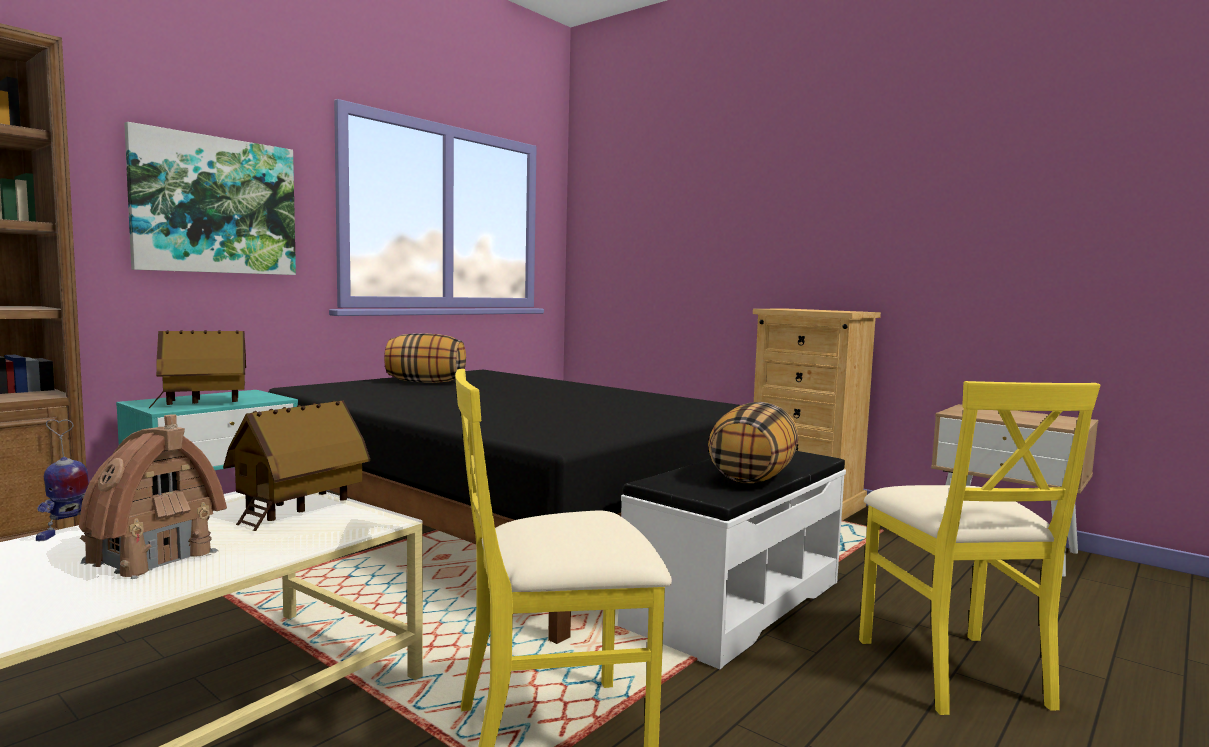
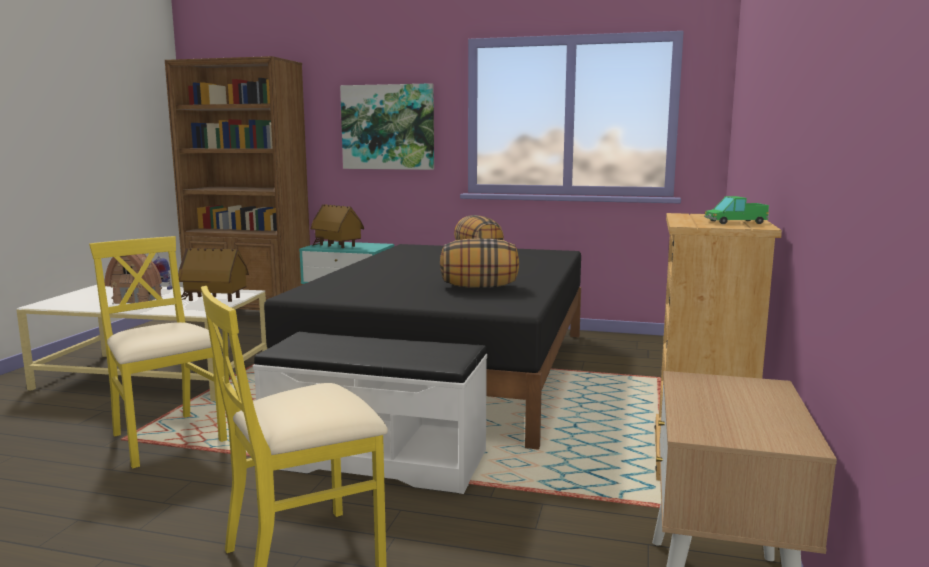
camera: 65 degrees right, 5 degrees up
(751, 477) = (346, 352): pillow -> pillow (479, 287)
(833, 310) = (735, 222): none -> toy truck

